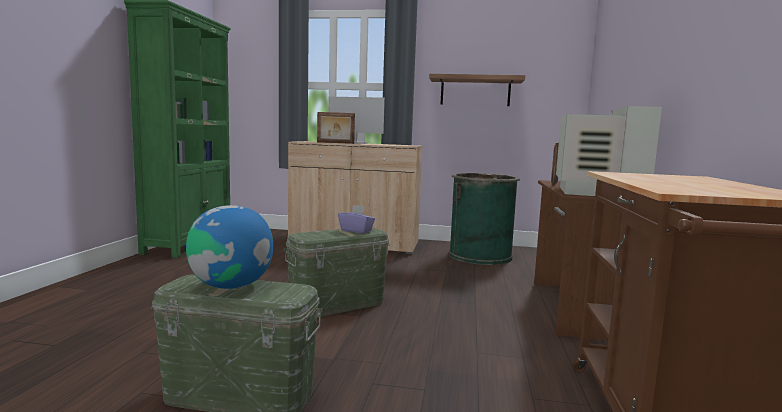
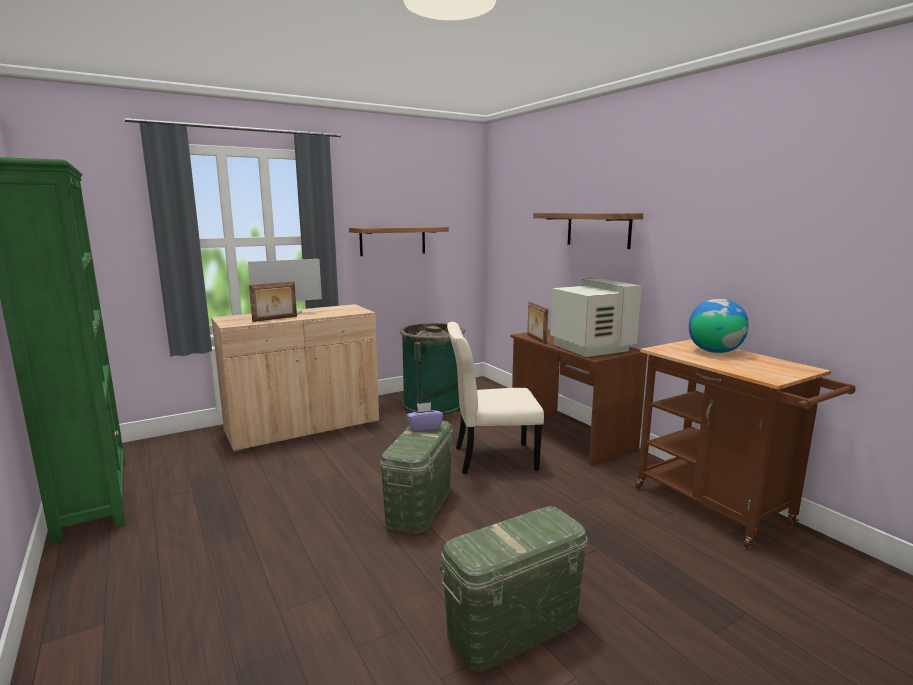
camera: 40 degrees left, 5 degrees up
(231, 286) = (509, 536): globe -> globe (714, 351)
(458, 298) = (491, 458): none -> beige chair
(652, 51) = (598, 229): none -> shelf

